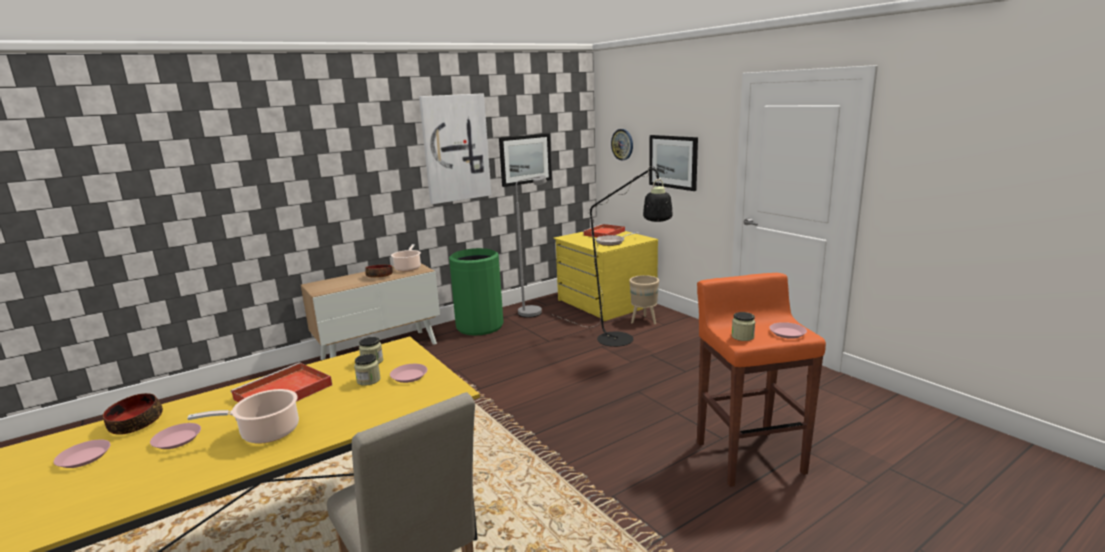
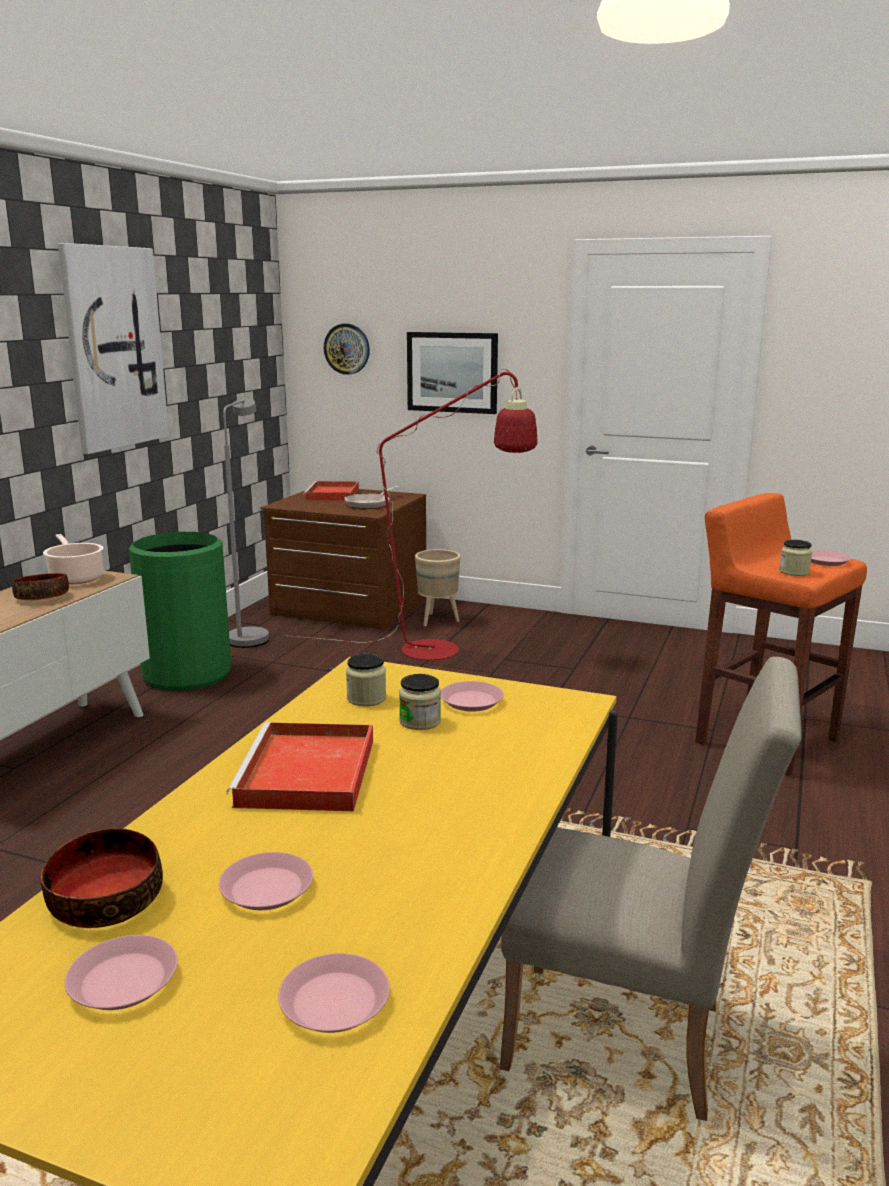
camera: 35 degrees left, 0 degrees up
(107, 496) = (334, 1002): none -> pink plate
(266, 432) = (414, 827): cooking pot -> none
(525, 159) = (205, 373): picture -> none
(605, 302) = (349, 606): yellow dresser -> brown dresser
(623, 341) = (445, 651): black floor lamp -> red floor lamp

